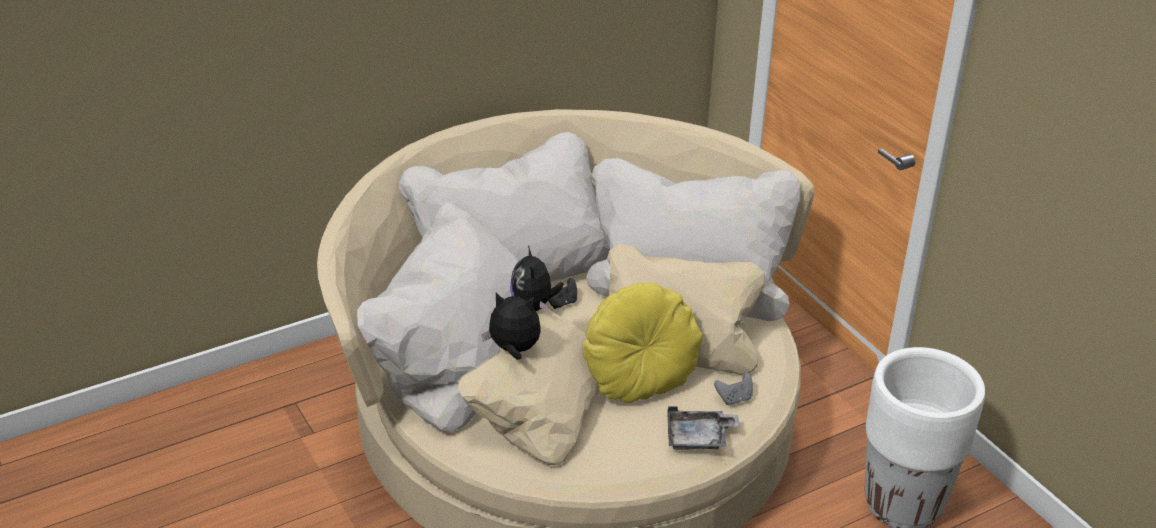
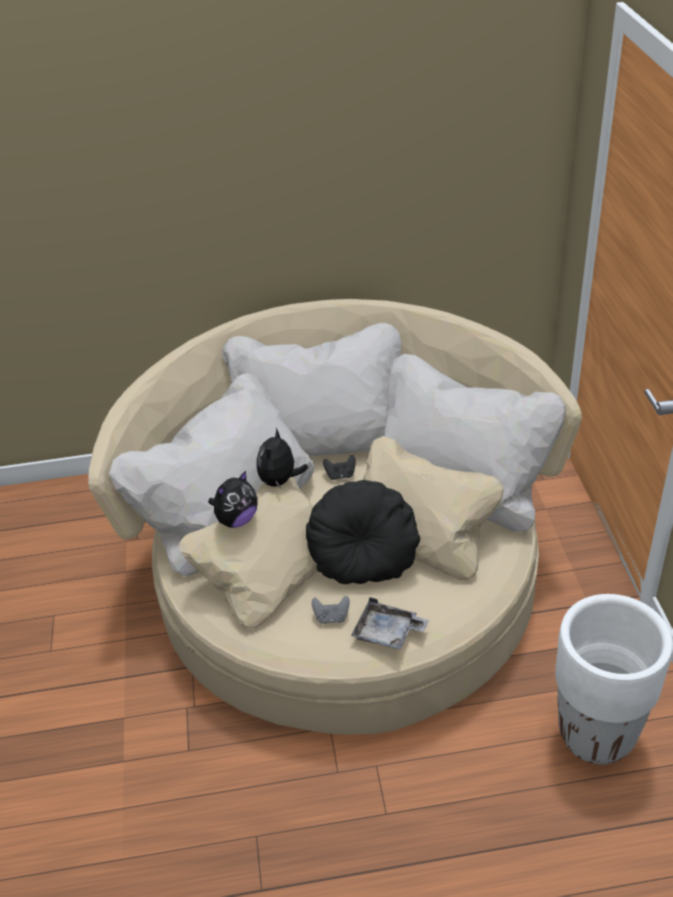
camera: 25 degrees right, 5 degrees up
(514, 350) = (236, 520): plush toy -> plush toy turned 105 degrees clockwise
(640, 385) = (364, 568): yellow pillow -> black pillow
(734, 398) = (441, 601): grey game controller -> grey game controller (331, 617)

